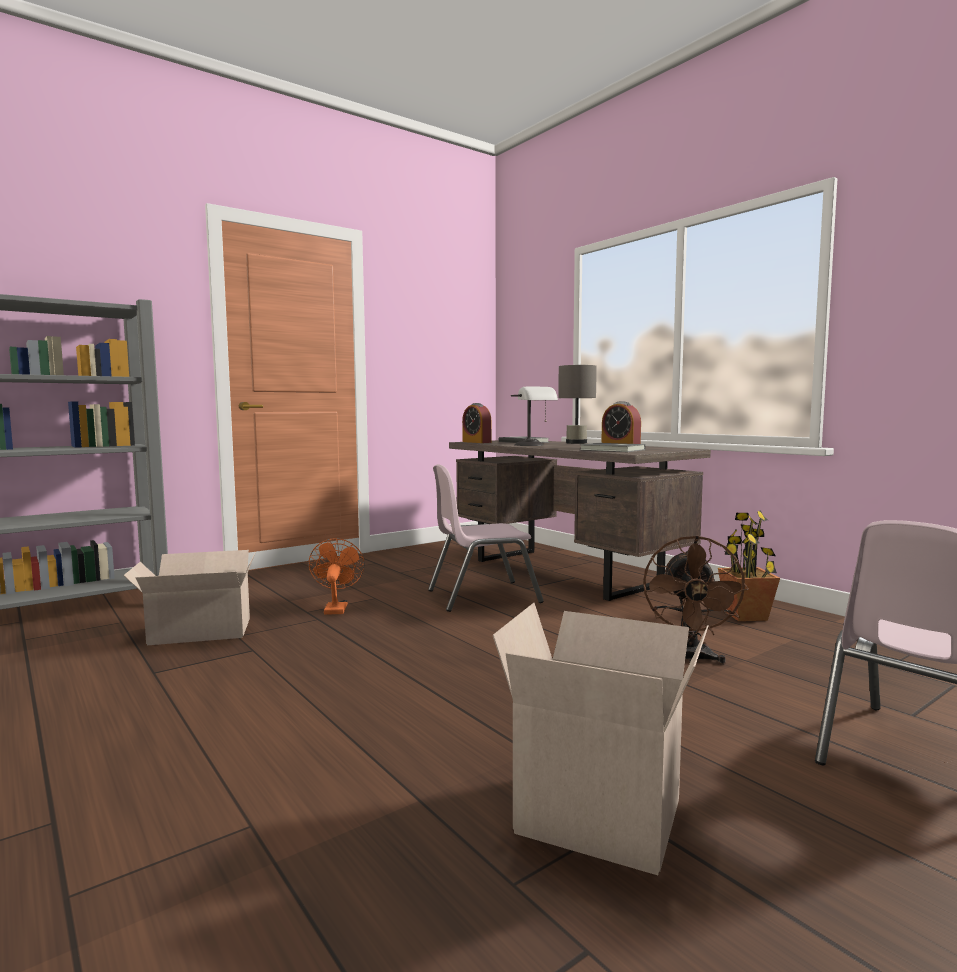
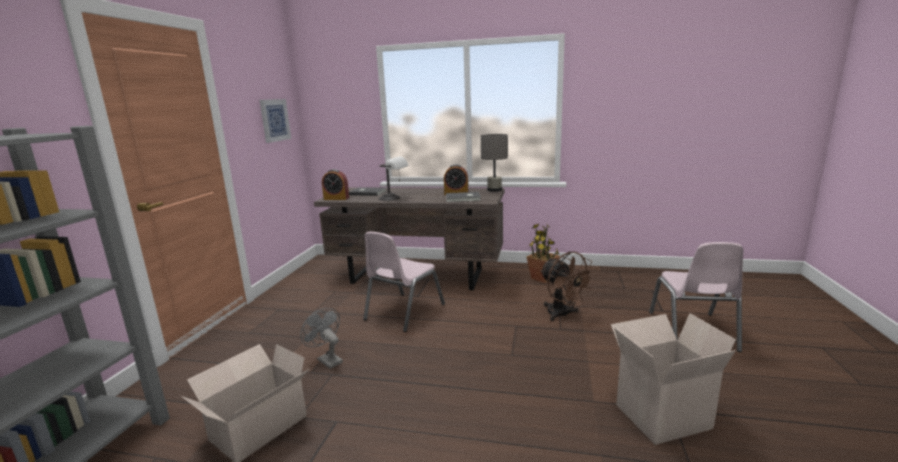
camera: 40 degrees left, 10 degrees up
(336, 608) = (327, 360): orange fan -> grey fan
(449, 348) = (274, 120): none -> picture
(576, 443) = (406, 189): grey table lamp -> grey table lamp (495, 190)

